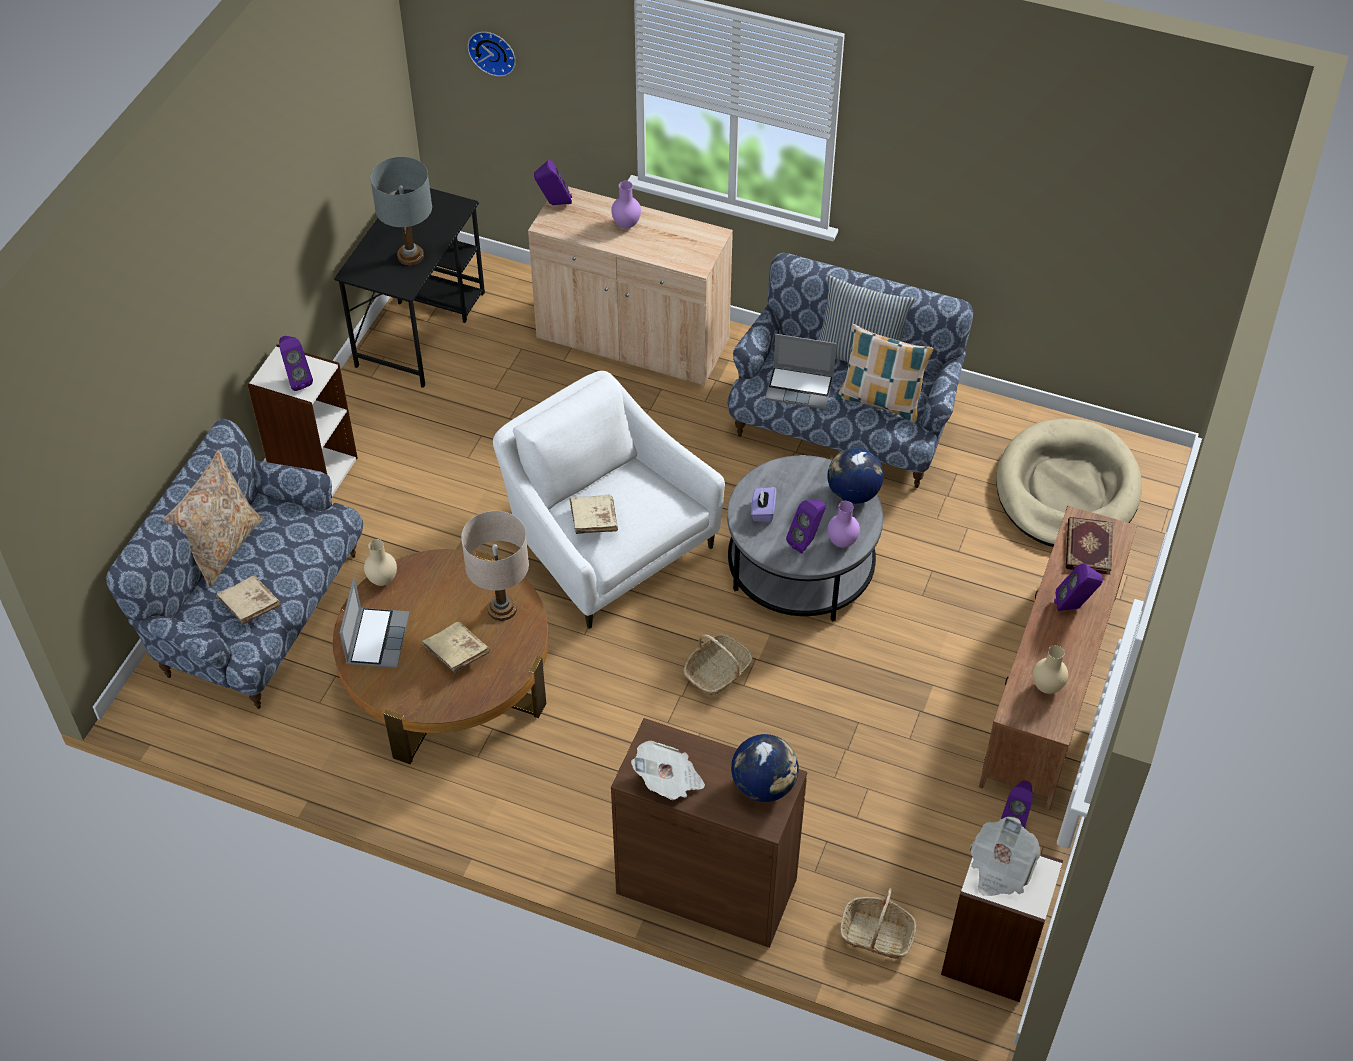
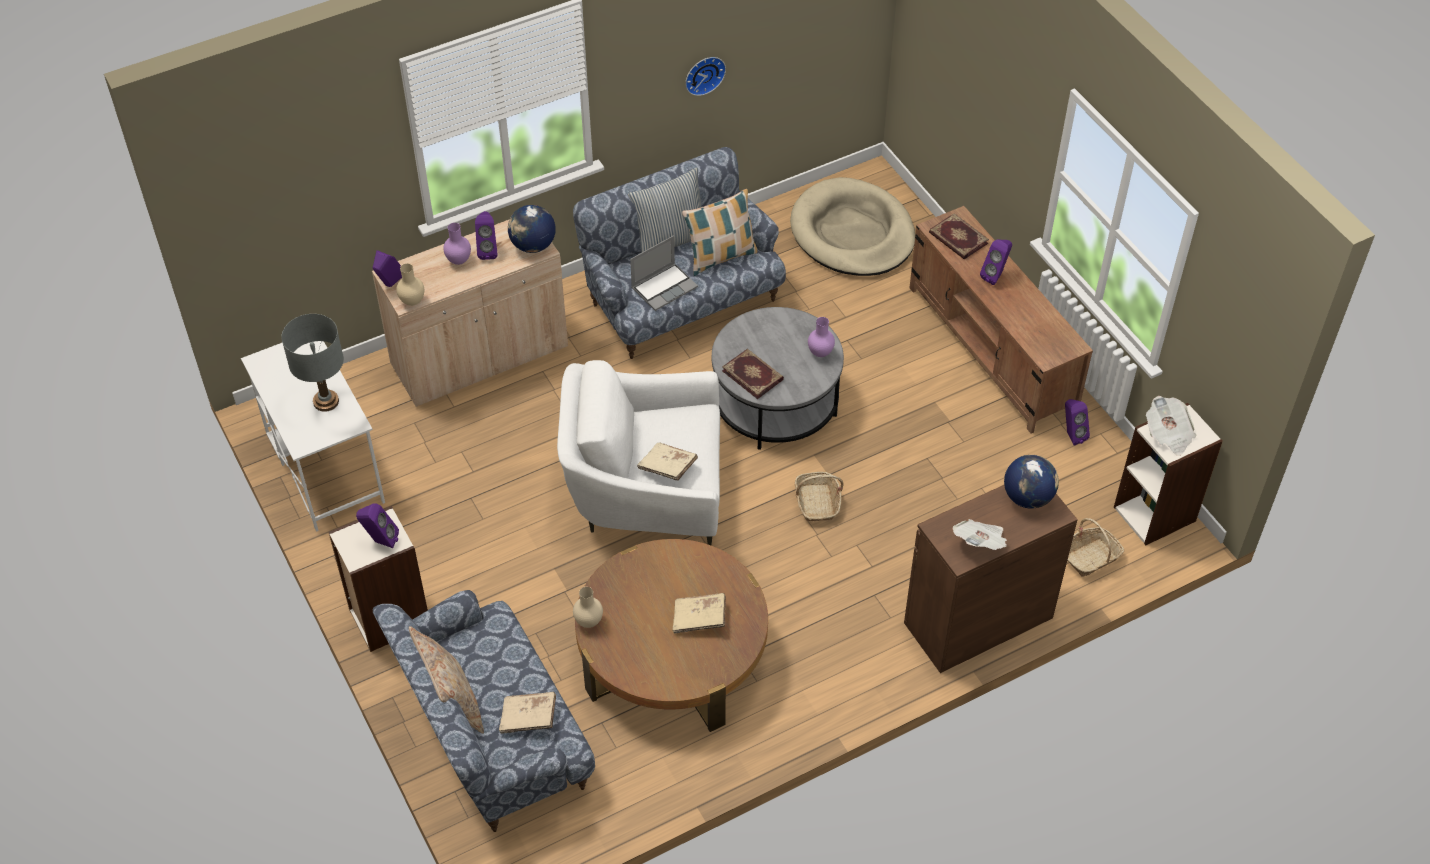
camera: 50 degrees left, 0 degrees up
(377, 638) = (639, 657): laptop -> none
(421, 328) = (324, 467): black desk -> white desk
(493, 51) = (277, 195): wall clock -> wall clock (703, 74)
(502, 609) = (686, 569): beige table lamp -> none
(763, 511) = (753, 375): purple tissue box -> book
(806, 541) = (801, 370): purple speaker -> purple speaker (488, 251)
(853, 493) = (786, 321): globe -> globe (533, 245)
(1047, 687) = (1042, 329): beige vase -> beige vase (413, 301)

